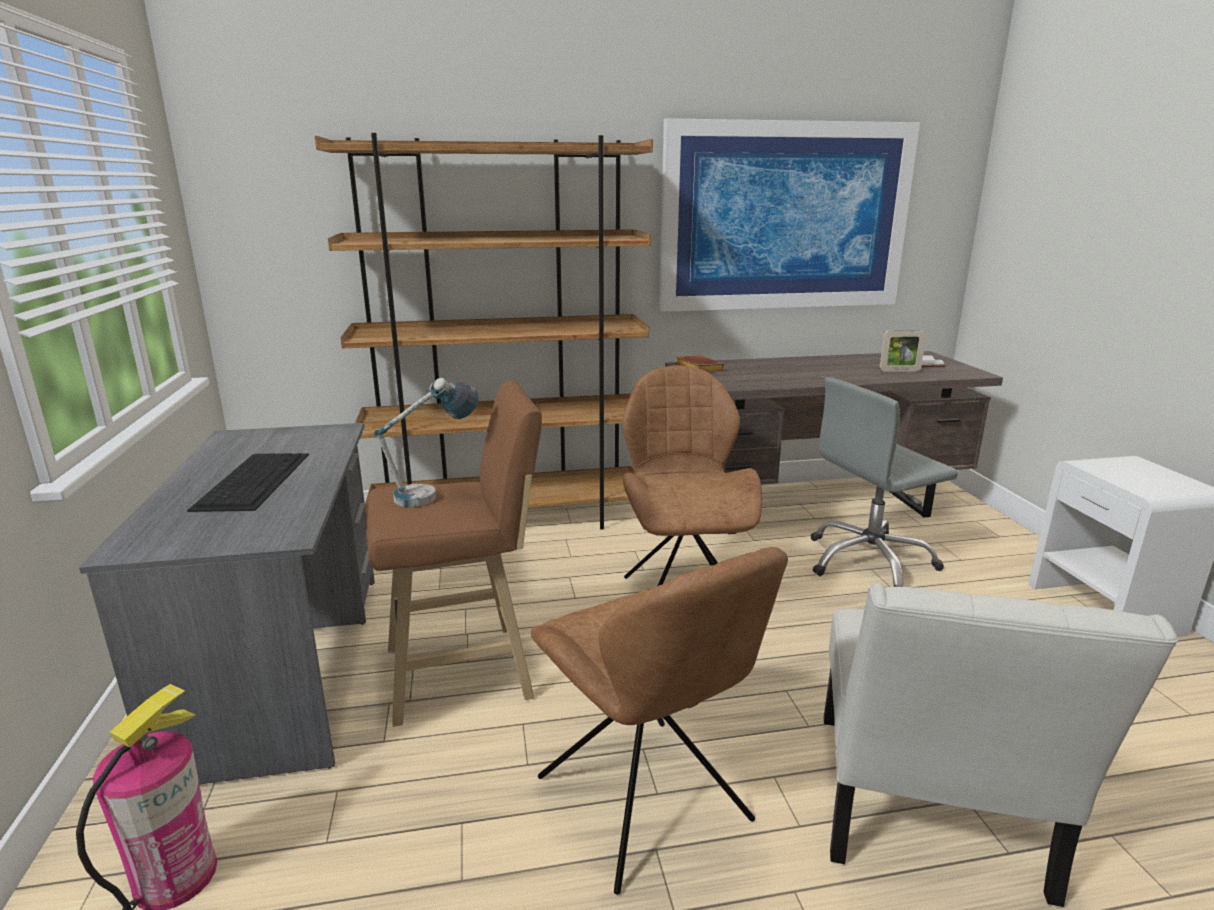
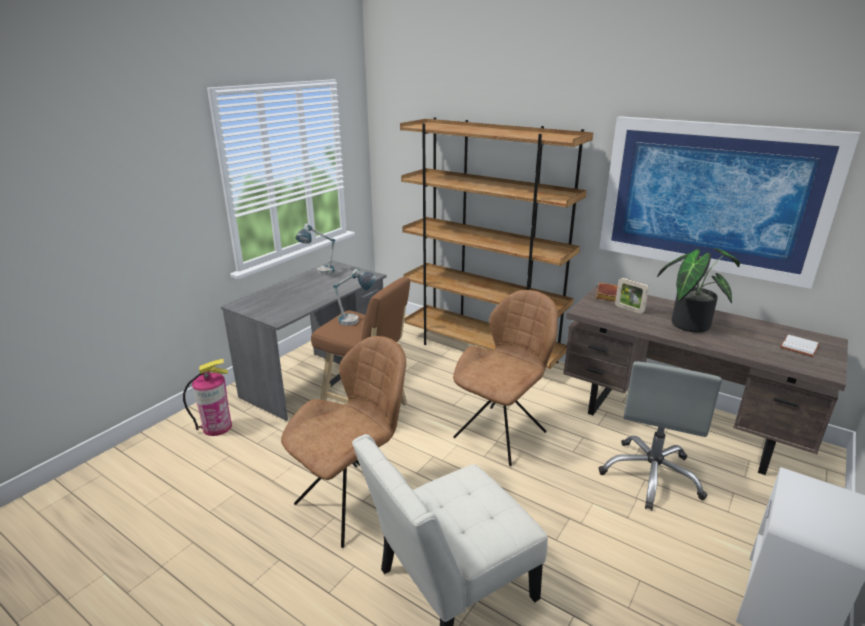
camera: 45 degrees right, 5 degrees up
(223, 452) = (319, 273): none -> table lamp
(253, 480) = (307, 290): keyboard -> none
(647, 805) = (353, 501): brown chair -> brown chair turned 150 degrees counterclockwise
(815, 370) = (688, 322): none -> potted plant
(870, 562) = (651, 475): grey office chair -> grey office chair turned 90 degrees counterclockwise
(899, 370) = (759, 346): picture frame -> picture frame (629, 309)

